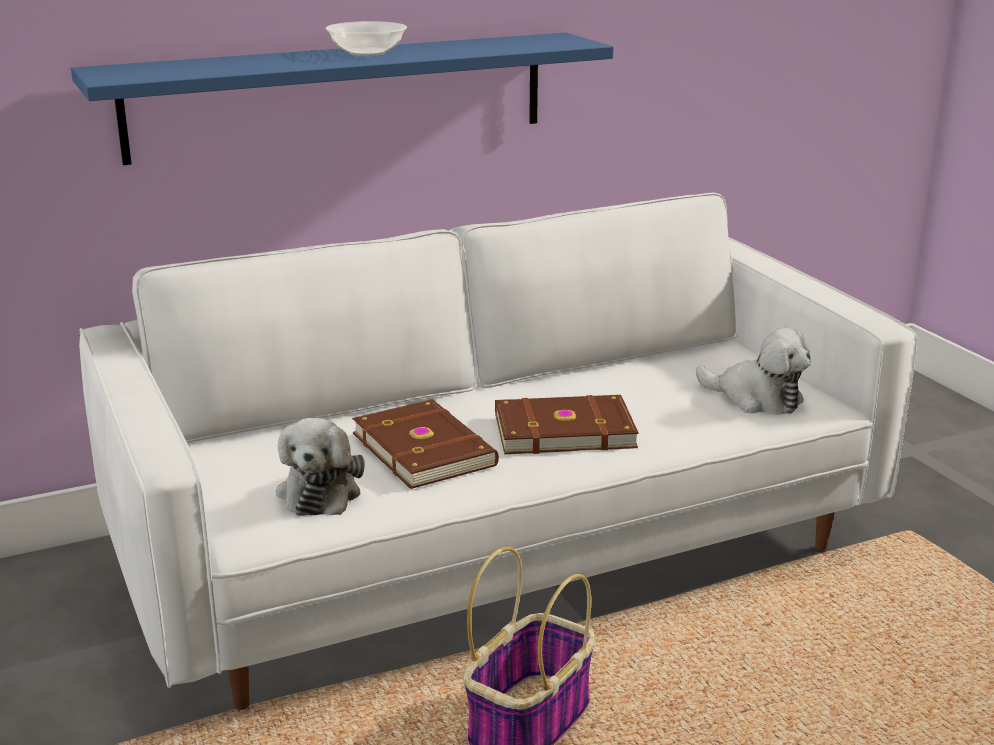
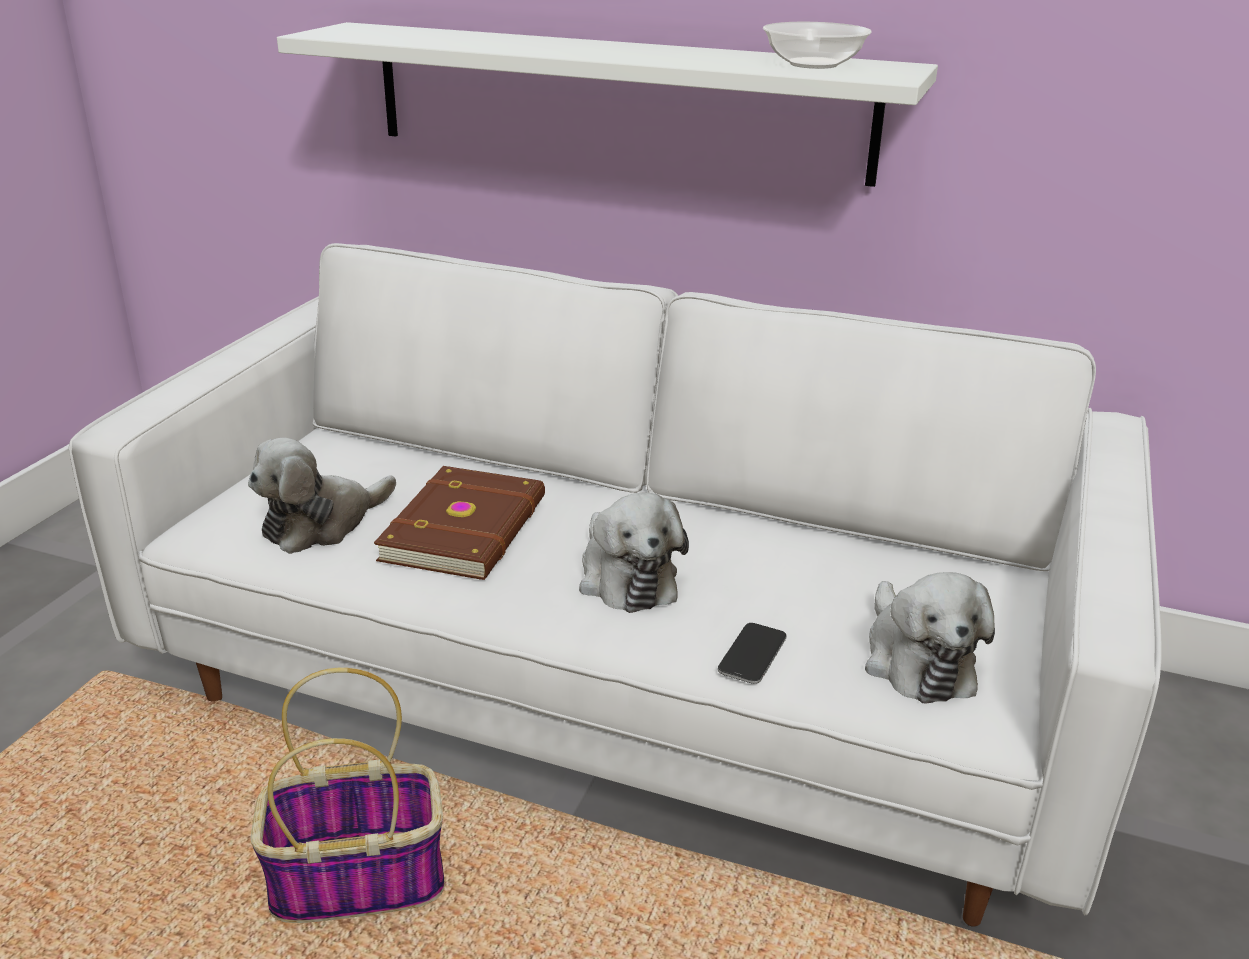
camera: 45 degrees right, 5 degrees up
(340, 96) = (616, 101): blue shelf -> white shelf
(367, 53) = (614, 49): bowl -> bowl (813, 64)
(562, 429) = (625, 577): brown book -> plush toy
(692, 430) = (752, 654): none -> phone

